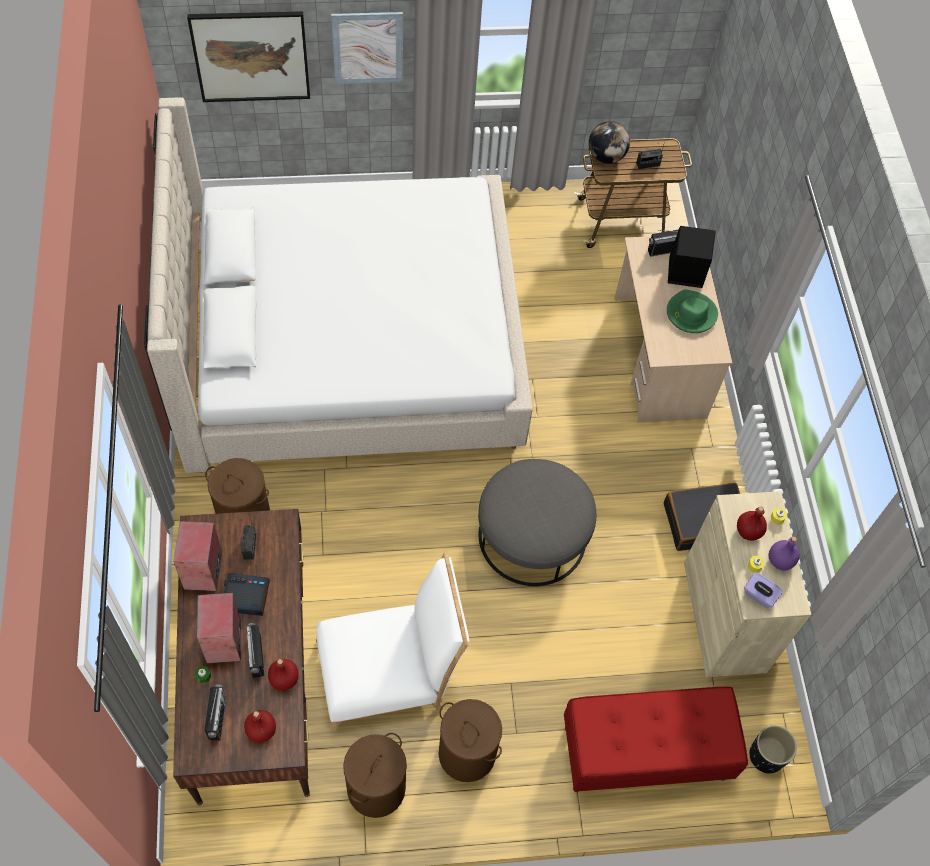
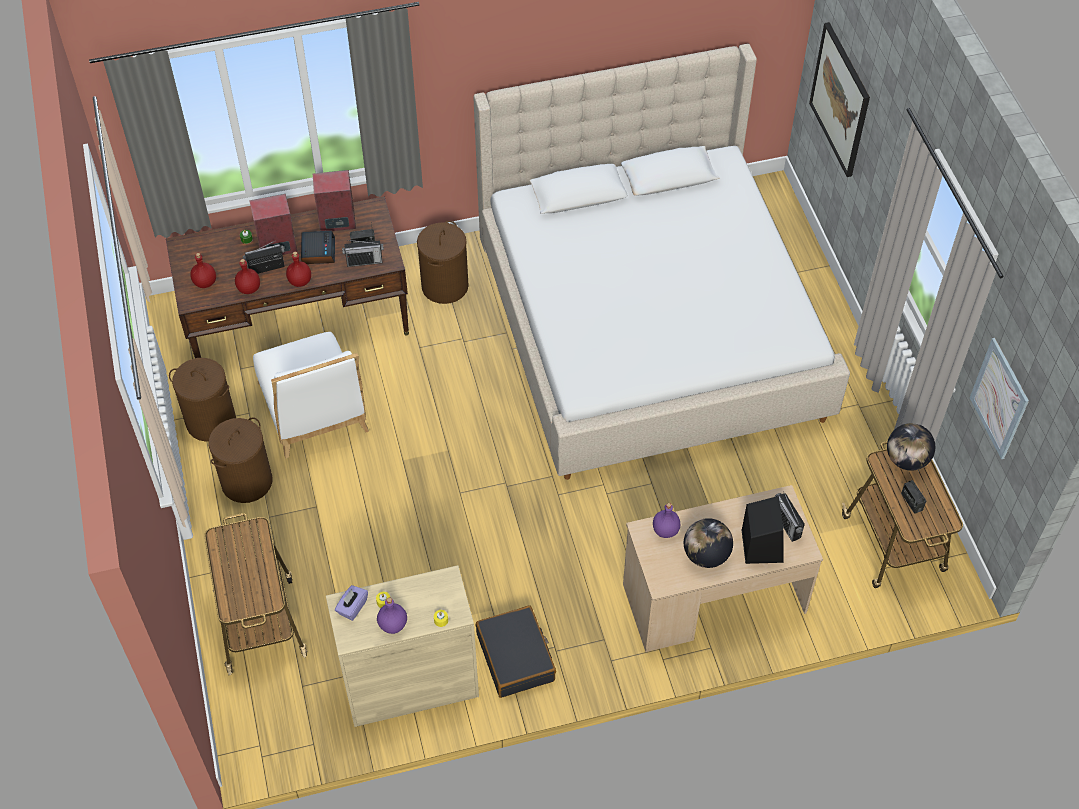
camera: 85 degrees right, 5 degrees down
(217, 718) = (212, 254): radio -> radio (364, 261)
(368, 47) = (885, 177): picture -> picture (999, 398)
(532, 536) = (469, 505): grey ottoman -> none
(644, 753) = (260, 622): red bench -> cart
(661, 338) = (665, 530): none -> purple bottle
(690, 314) = (706, 555): green hat -> globe
(748, 531) = (422, 594): red bottle -> red bottle (300, 281)
(766, 756) = (266, 730): black planter -> none

